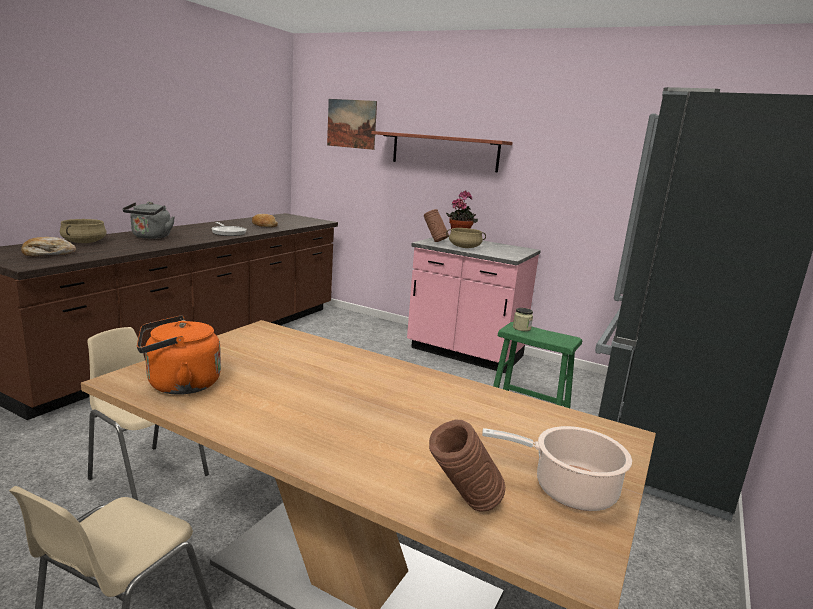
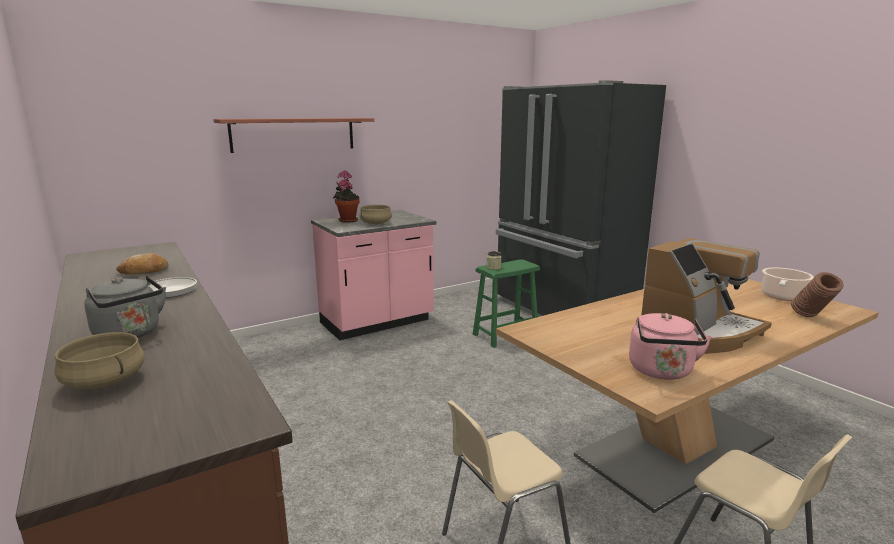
camera: 60 degrees left, 0 degrees up
(48, 254) = (174, 409): bread -> none
(179, 385) = (662, 372): orange kettle -> pink kettle
(310, 407) = (698, 333): none -> coffee machine
(351, 124) = (153, 112): picture -> none
(434, 241) = (342, 226): brown vase -> none

